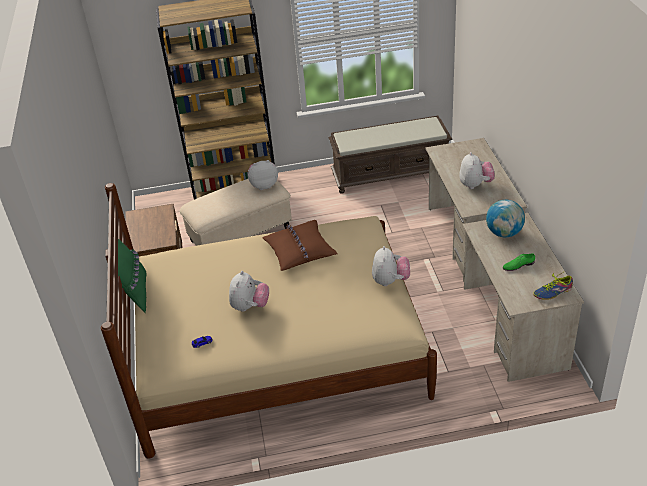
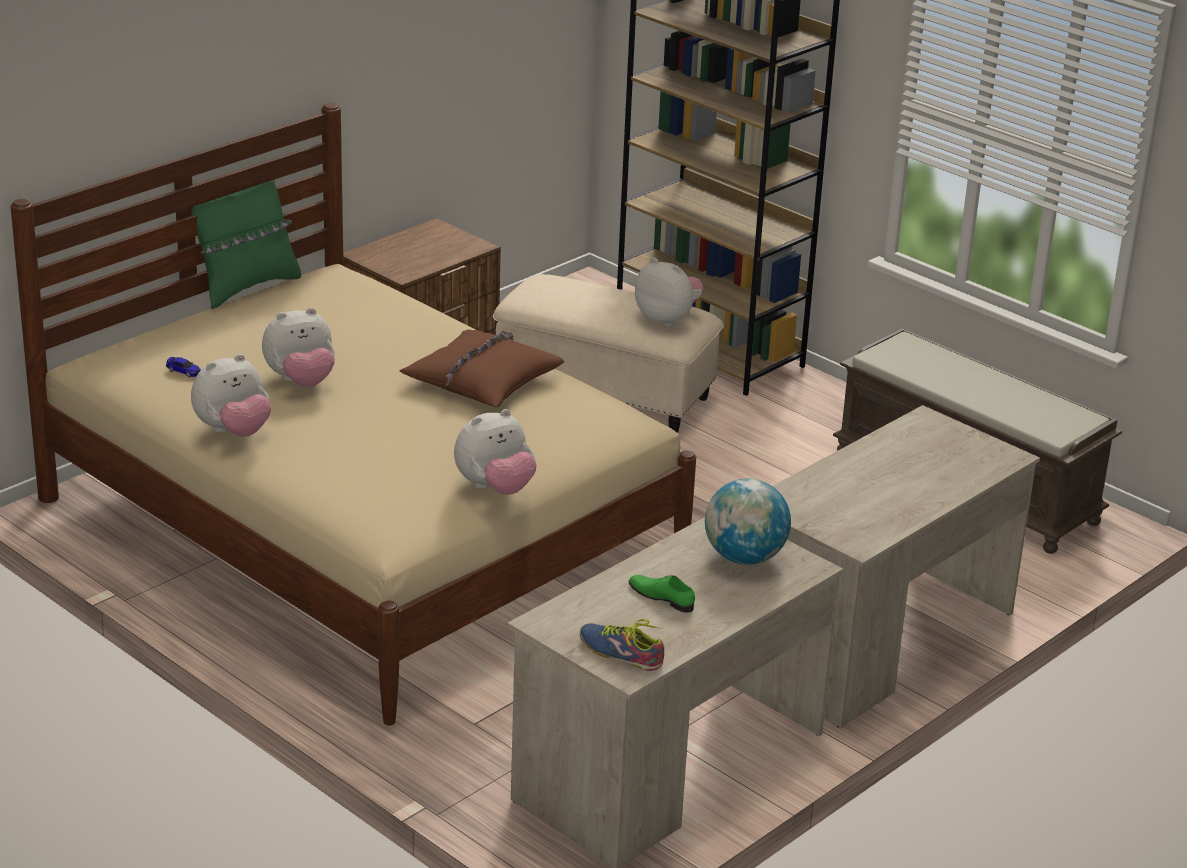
camera: 50 degrees right, 10 degrees down
(475, 185) = (864, 489): plush toy -> plush toy (233, 431)

